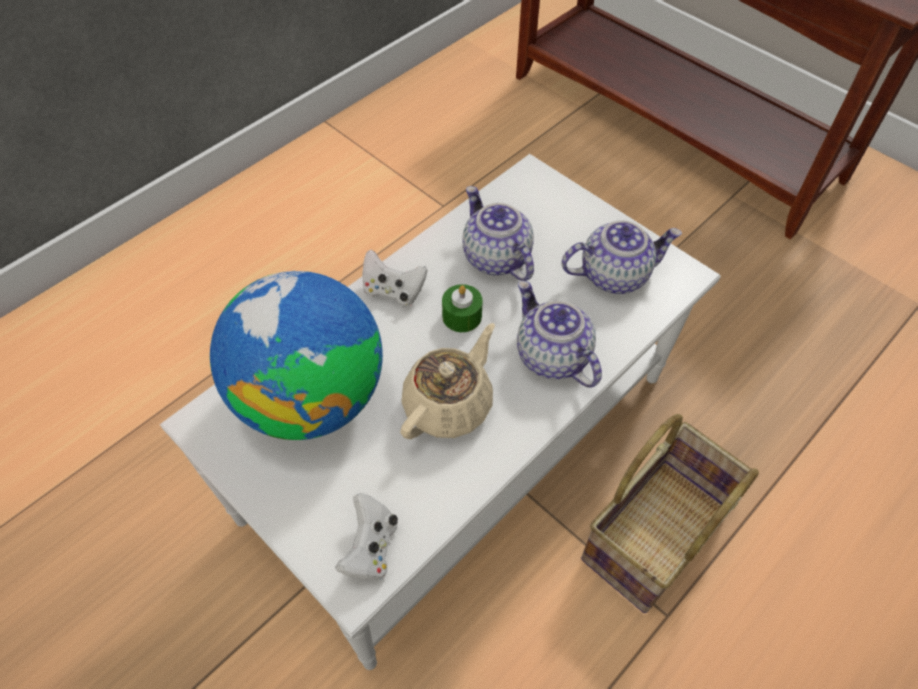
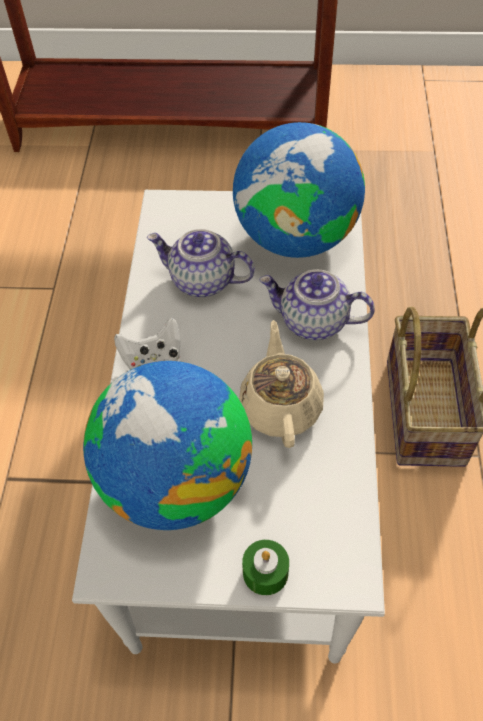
camera: 40 degrees left, 0 degrees up
(371, 548) = (335, 545): white game controller -> none
(462, 316) = (223, 339): green candle -> green candle (265, 572)
(614, 274) = (295, 237): teapot -> globe

